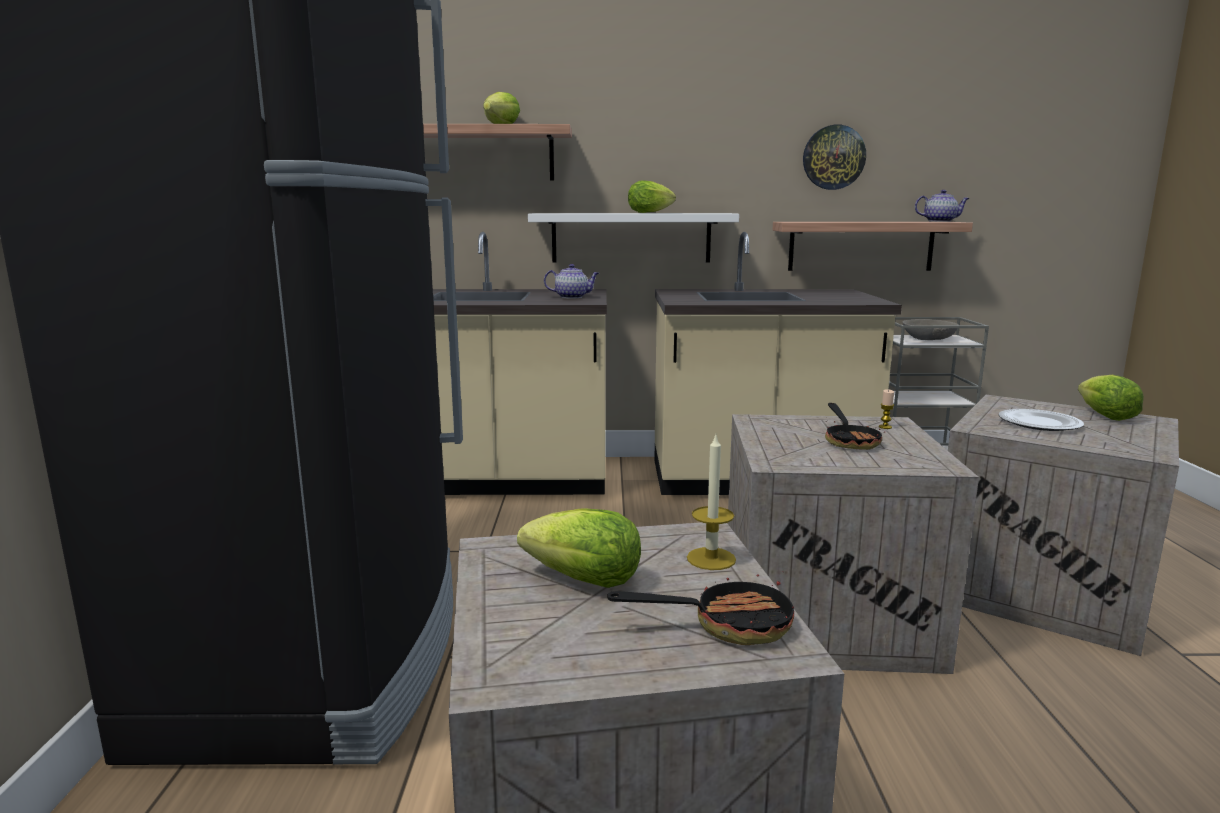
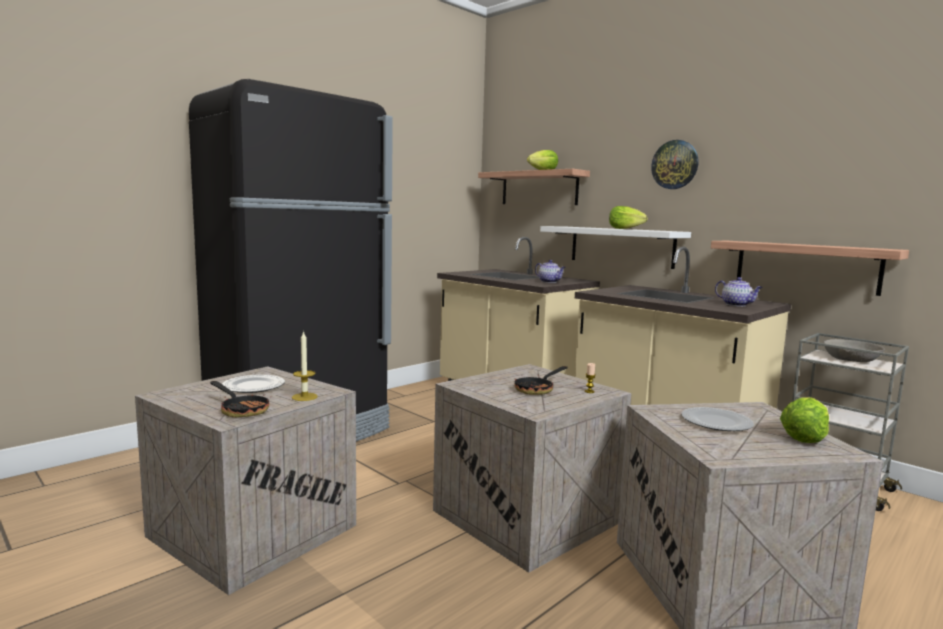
camera: 45 degrees right, 5 degrees down
(584, 581) = (253, 387): lettuce -> plate
(833, 157) = (782, 188): wall clock -> wall clock (675, 164)
(940, 221) = (880, 248): teapot -> teapot (737, 305)

